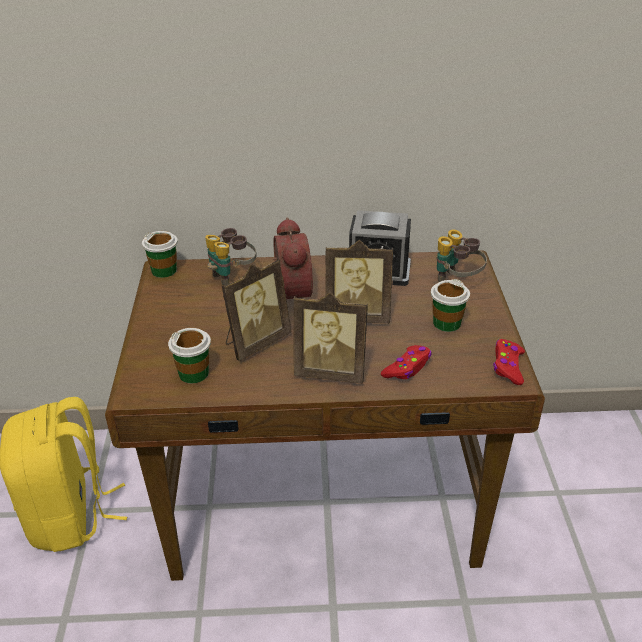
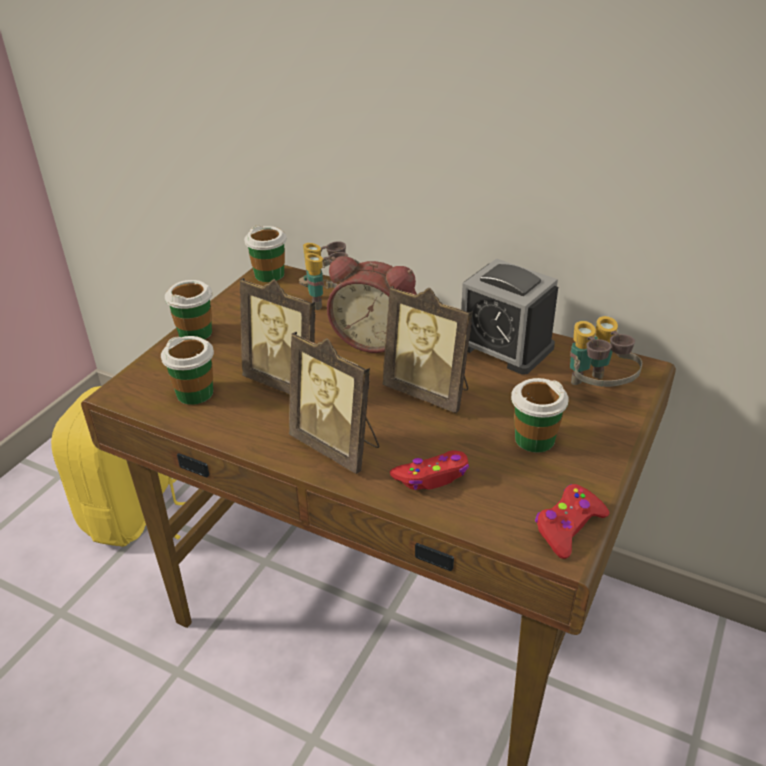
camera: 30 degrees right, 0 degrees up
(149, 331) = (195, 332): none -> cup
(255, 342) = (288, 382): picture frame -> picture frame turned 45 degrees clockwise
(289, 293) = (375, 339): alarm clock -> alarm clock turned 90 degrees clockwise

